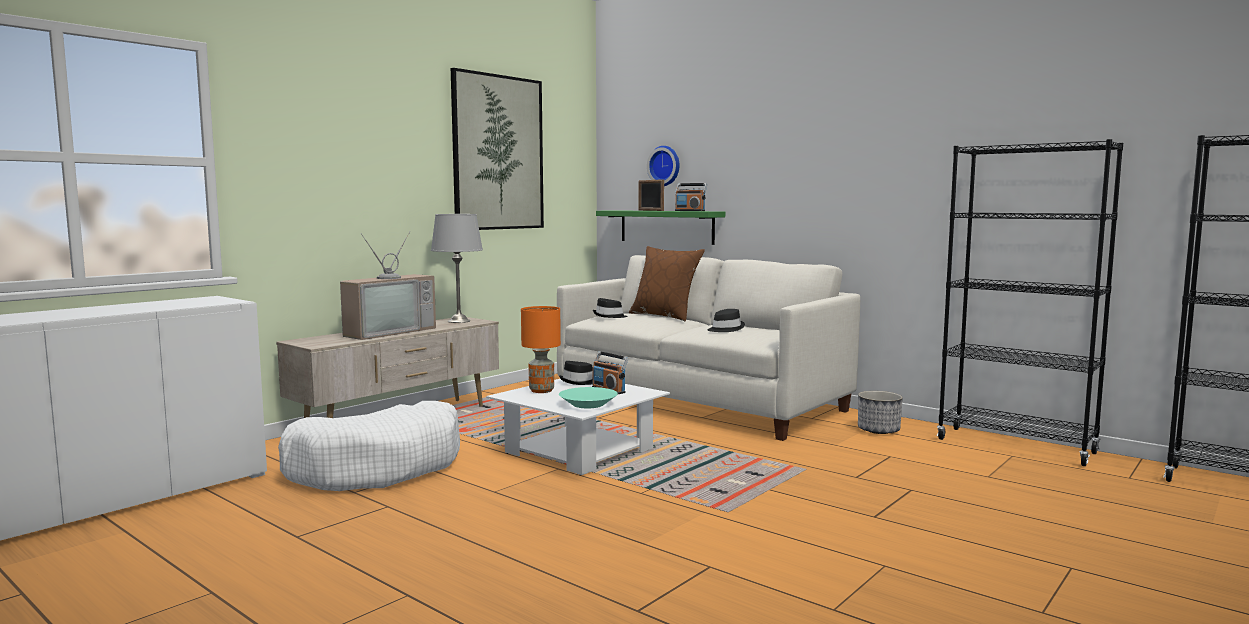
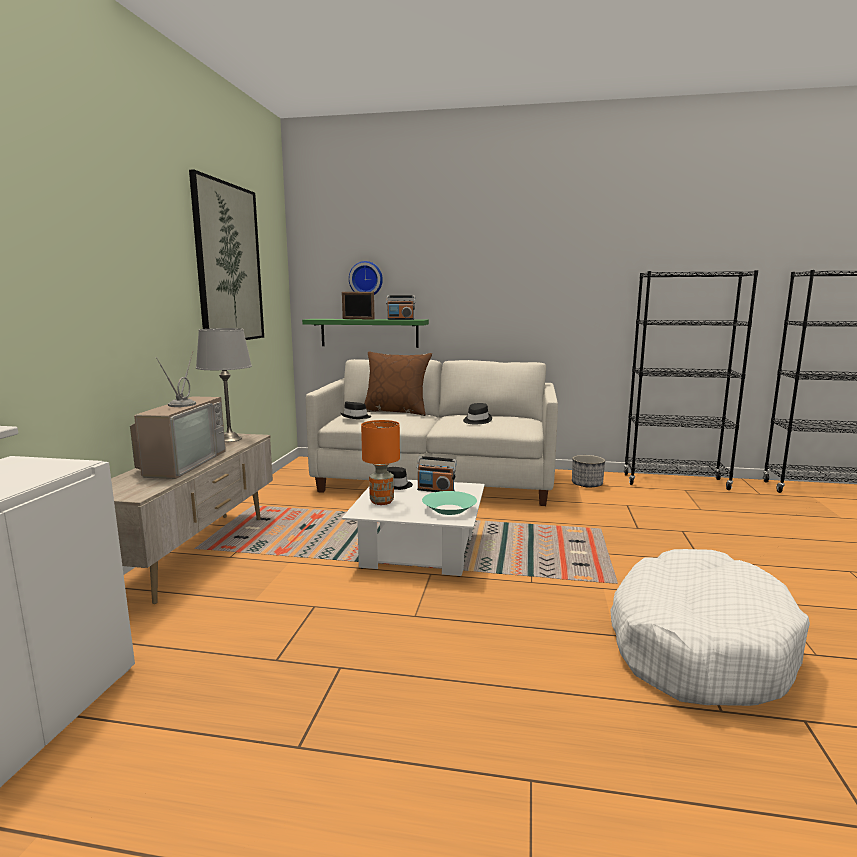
camera: 30 degrees left, 5 degrees up
(378, 467) = (257, 619): white dog bed -> white dog bed (698, 645)

